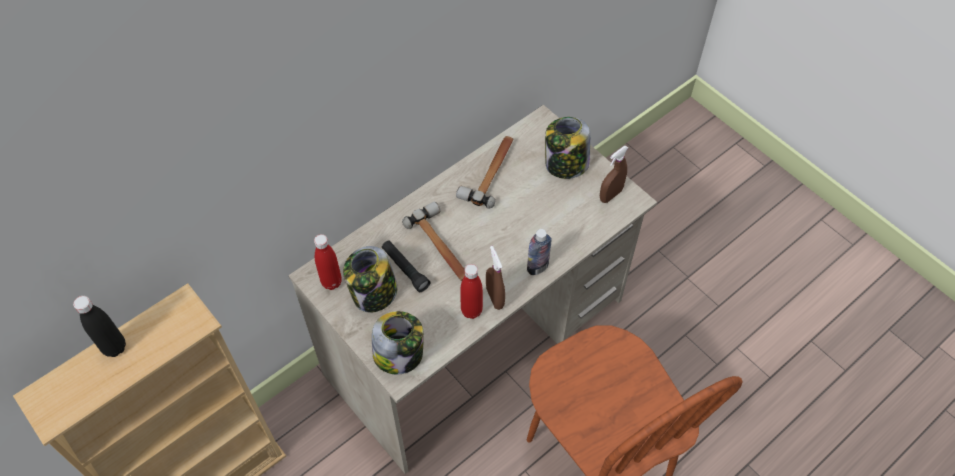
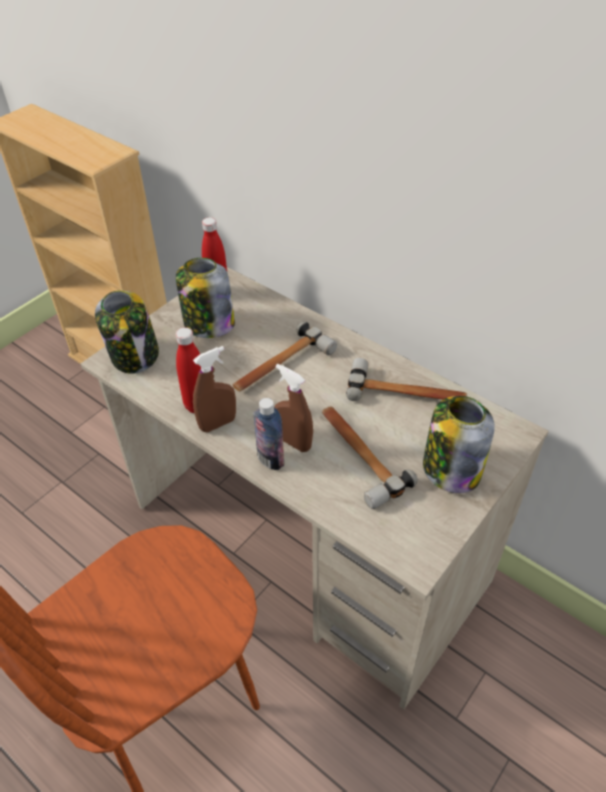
camera: 80 degrees right, 10 degrees down
(114, 347) = (70, 131): black bottle -> none
(405, 269) = (244, 342): black flashlight -> none
(544, 213) = (358, 455): none -> hammer
(610, 195) = (416, 530): brown spray bottle -> brown spray bottle (293, 442)

